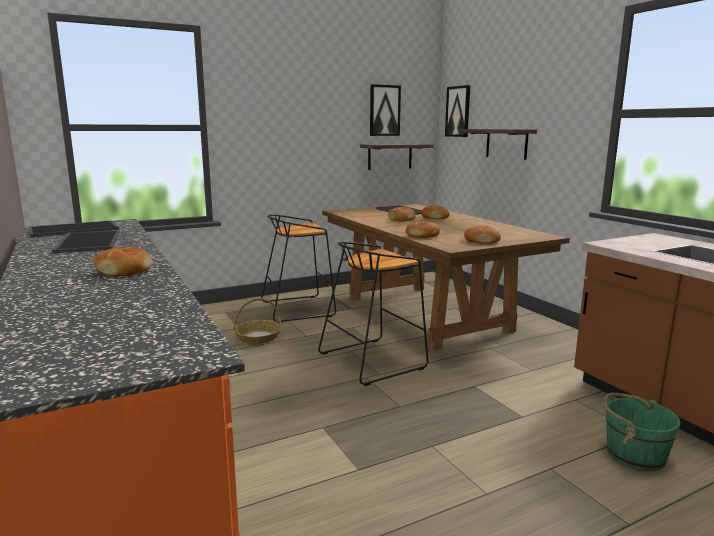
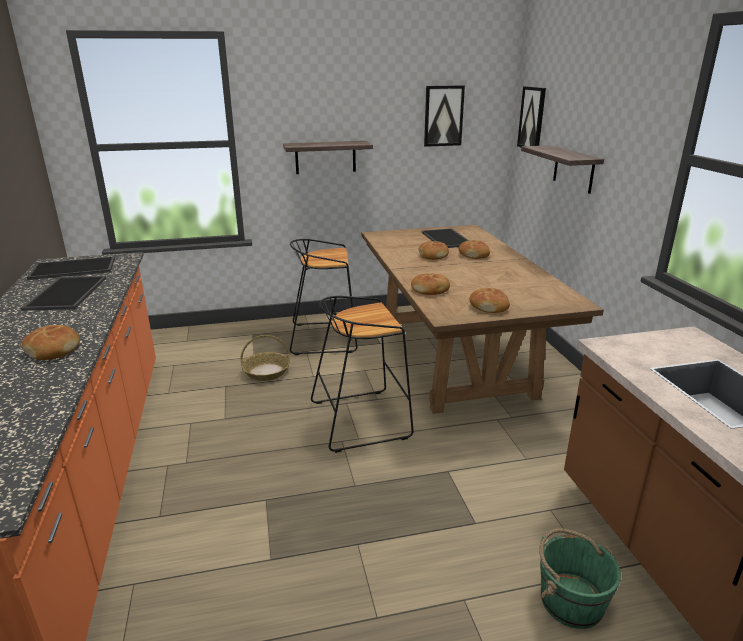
camera: 15 degrees right, 10 degrees up
(390, 156) = (448, 169): shelf -> shelf (325, 157)

